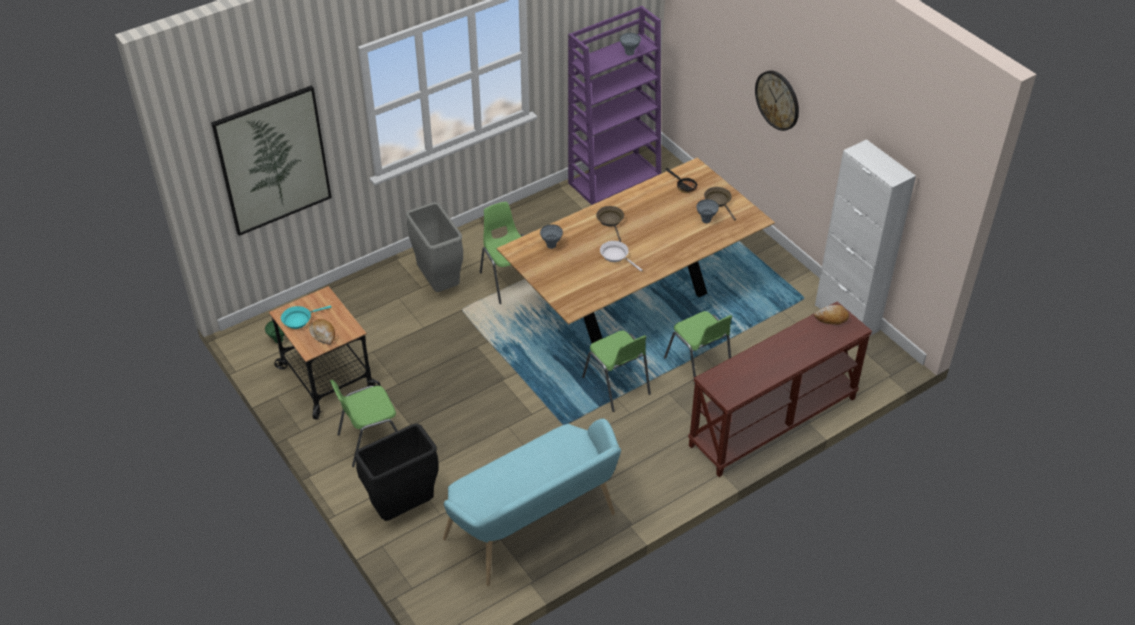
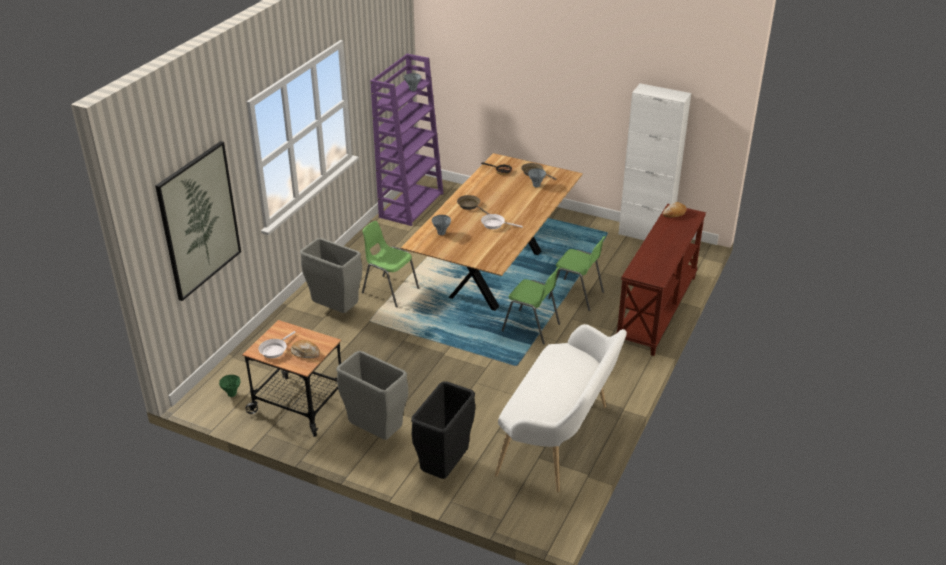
camera: 30 degrees left, 10 degrees down
(299, 319) = (274, 350): turquoise frying pan -> white frying pan
(371, 441) = (375, 434): green chair -> grey trash can
(536, 530) = (559, 440): turquoise bench -> white bench
(777, 100) = (545, 87): wall clock -> none

